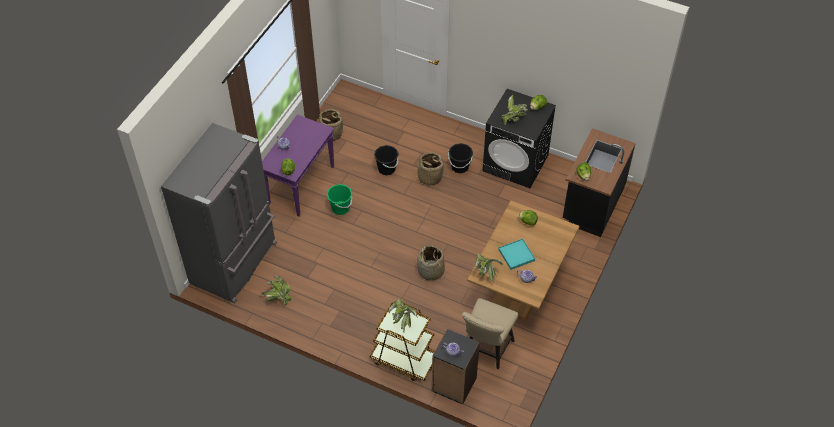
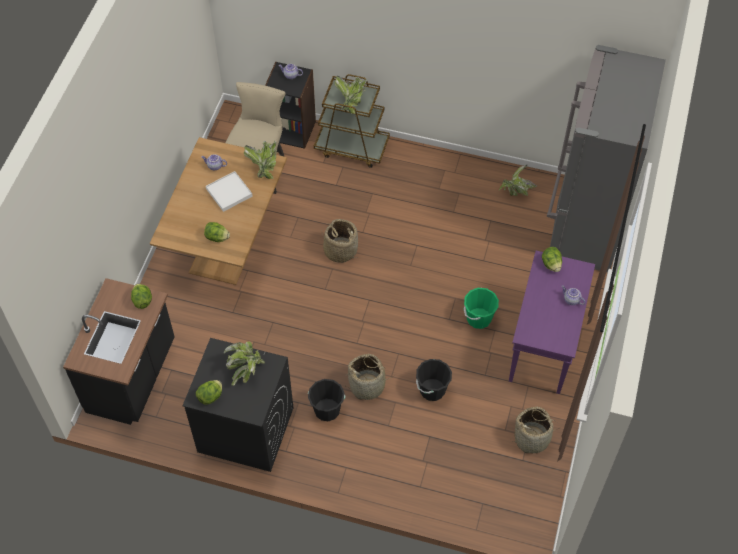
camera: 170 degrees right, 5 degrees up
(516, 255) = (229, 192): turquoise tray -> white tray

